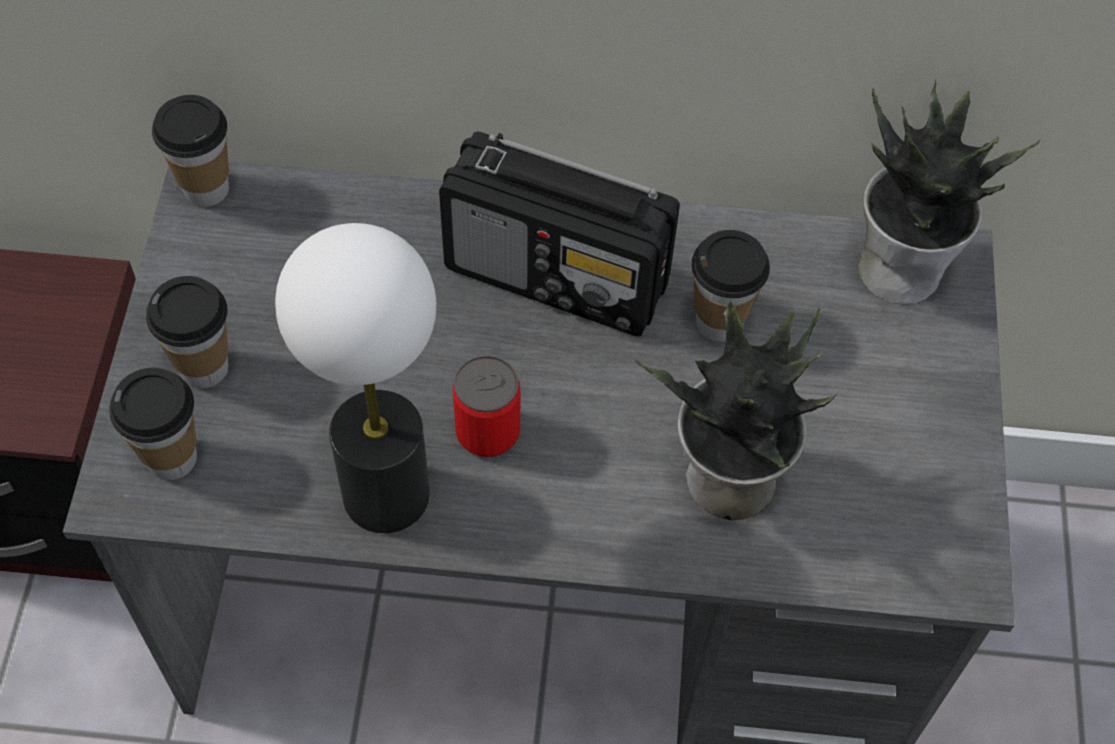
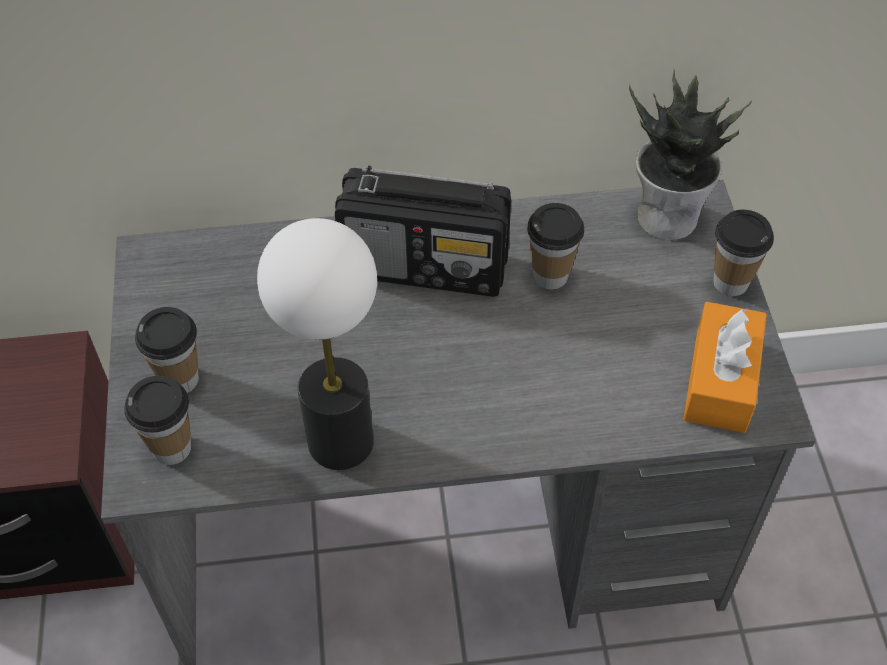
camera: 10 degrees left, 5 degrees down
(206, 188) = (149, 254): cup -> cup (730, 282)
(487, 432) = (404, 383): can -> none
(727, 481) = (586, 383): potted plant -> none
(908, 515) = (720, 380): none -> orange tissue box

